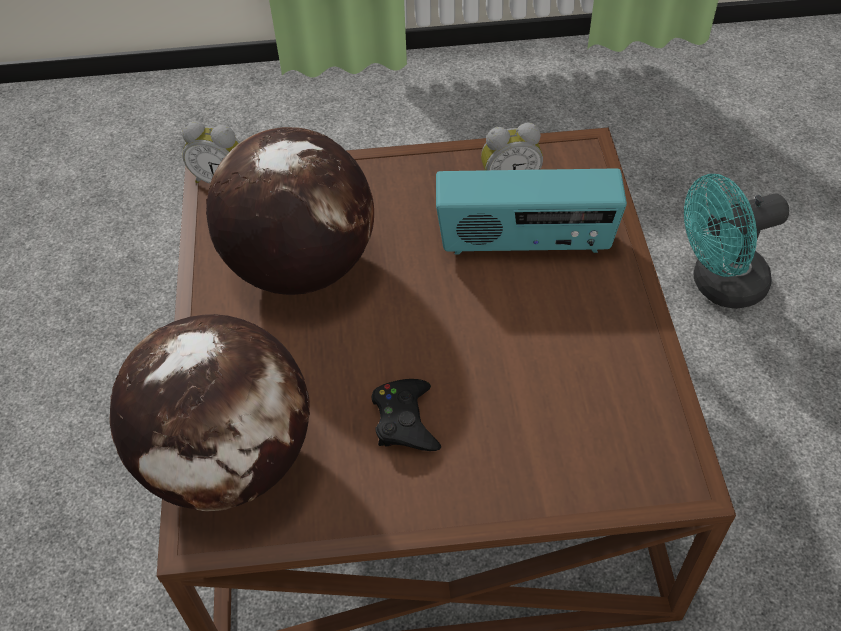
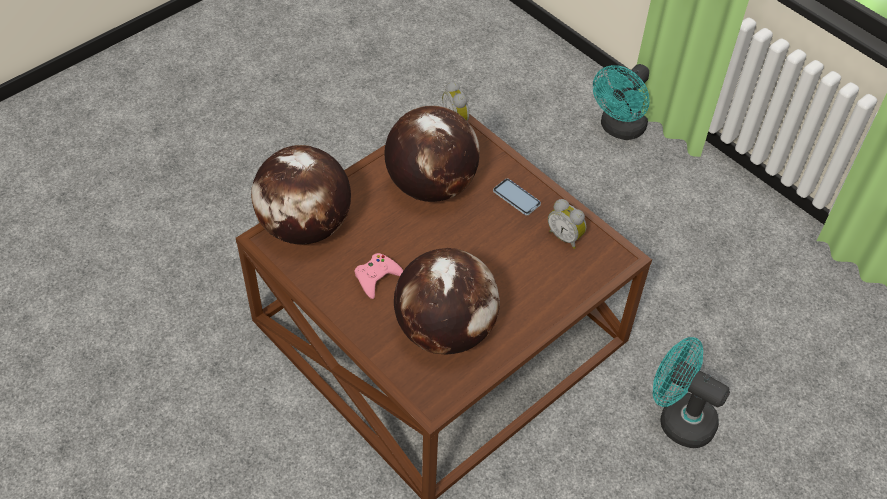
camera: 50 degrees right, 0 degrees up
(302, 103) = (619, 129): none -> turquoise fan
(405, 193) = (516, 198): none -> phone
(405, 421) = (377, 277): black game controller -> pink game controller
(525, 243) = (527, 266): radio -> none
(563, 391) = (445, 330): none -> globe

